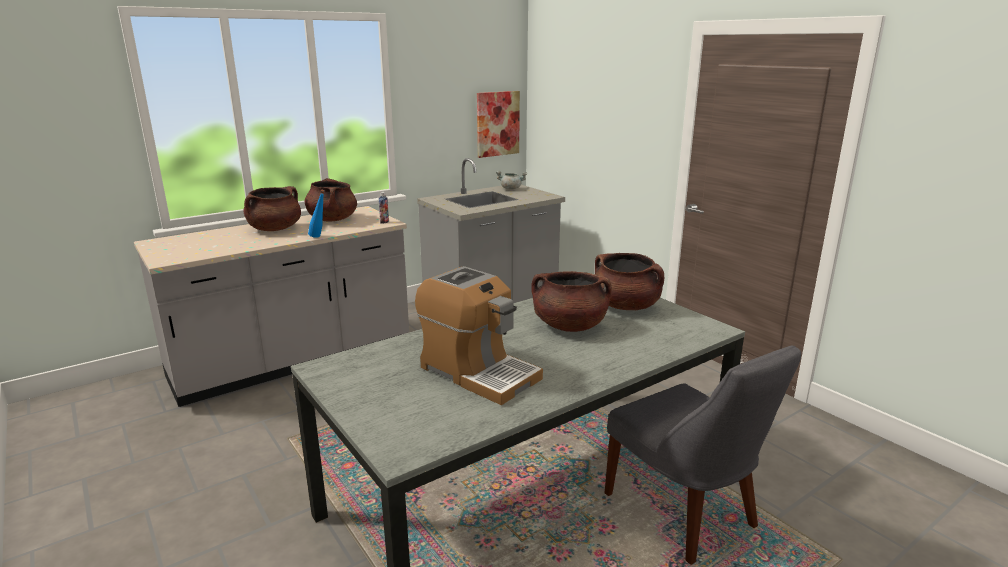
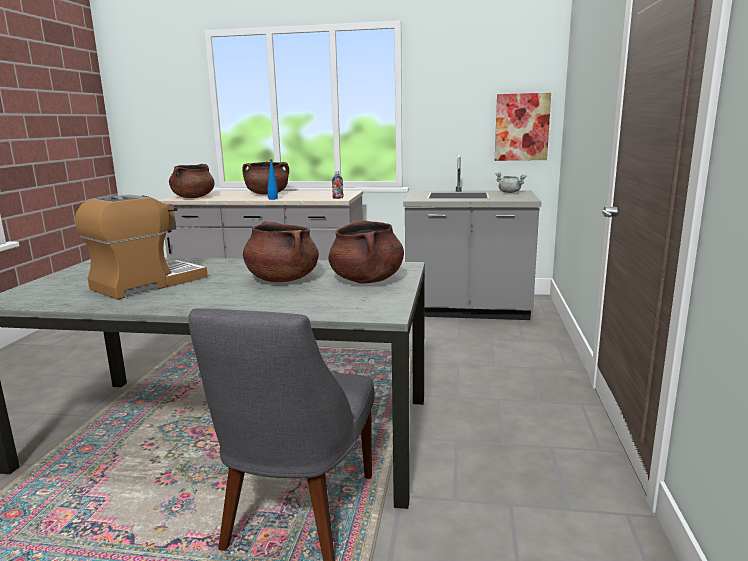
camera: 45 degrees right, 5 degrees down
(332, 219) = (313, 194): brown cooking pot -> brown cooking pot (193, 197)
(478, 372) = (147, 283): coffee machine -> coffee machine turned 135 degrees counterclockwise

